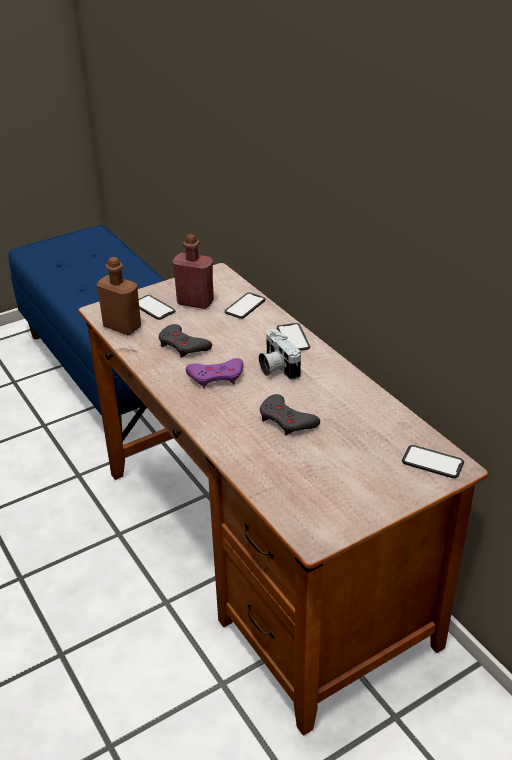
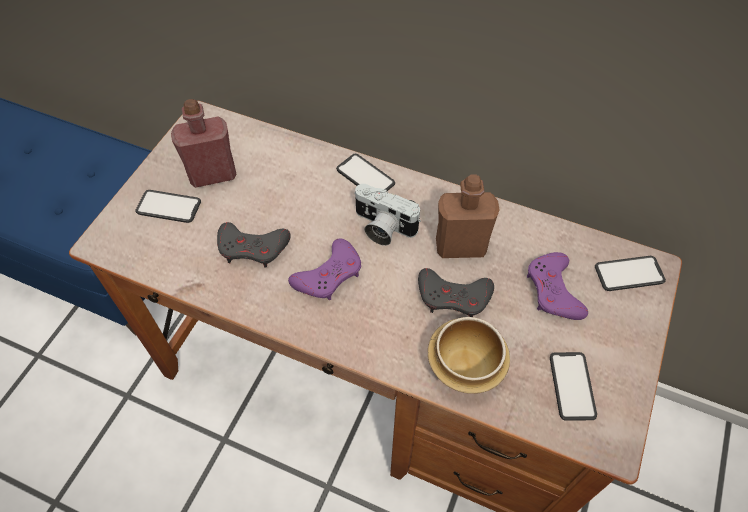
camera: 35 degrees left, 20 degrees up
(122, 327) = (153, 255): brown bottle -> brown bottle (460, 246)
(245, 306) = (275, 154): phone -> phone (572, 386)
(255, 455) = (463, 365): none -> bowl
(362, 447) = (553, 290): none -> purple game controller

